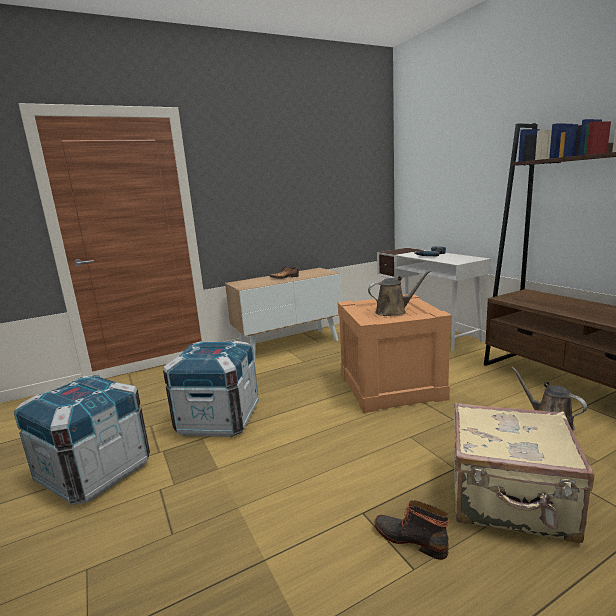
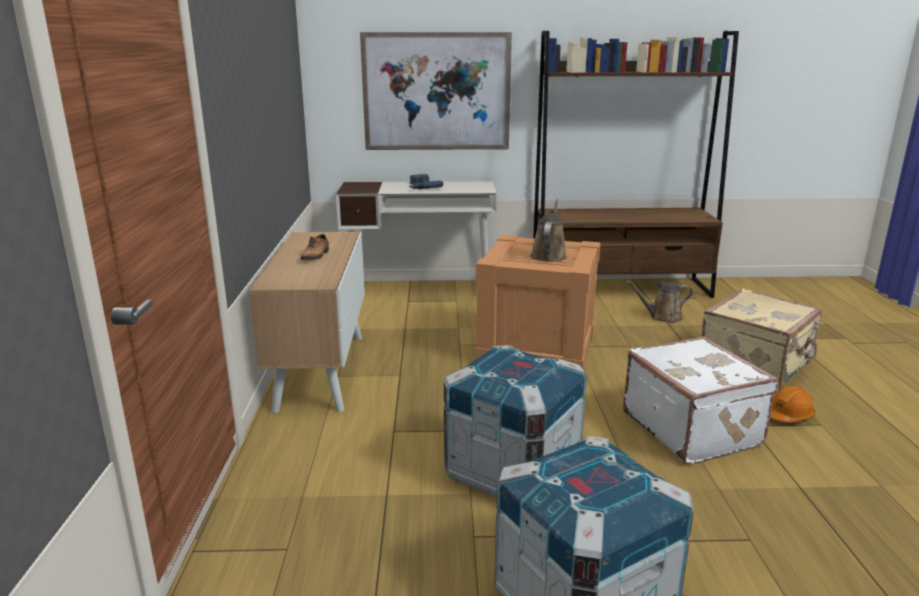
camera: 65 degrees left, 5 degrees up
(327, 478) = (692, 428): none -> white suitcase
(410, 538) = (788, 415): boot -> orange hard hat
(459, 185) = (436, 92): none -> picture

